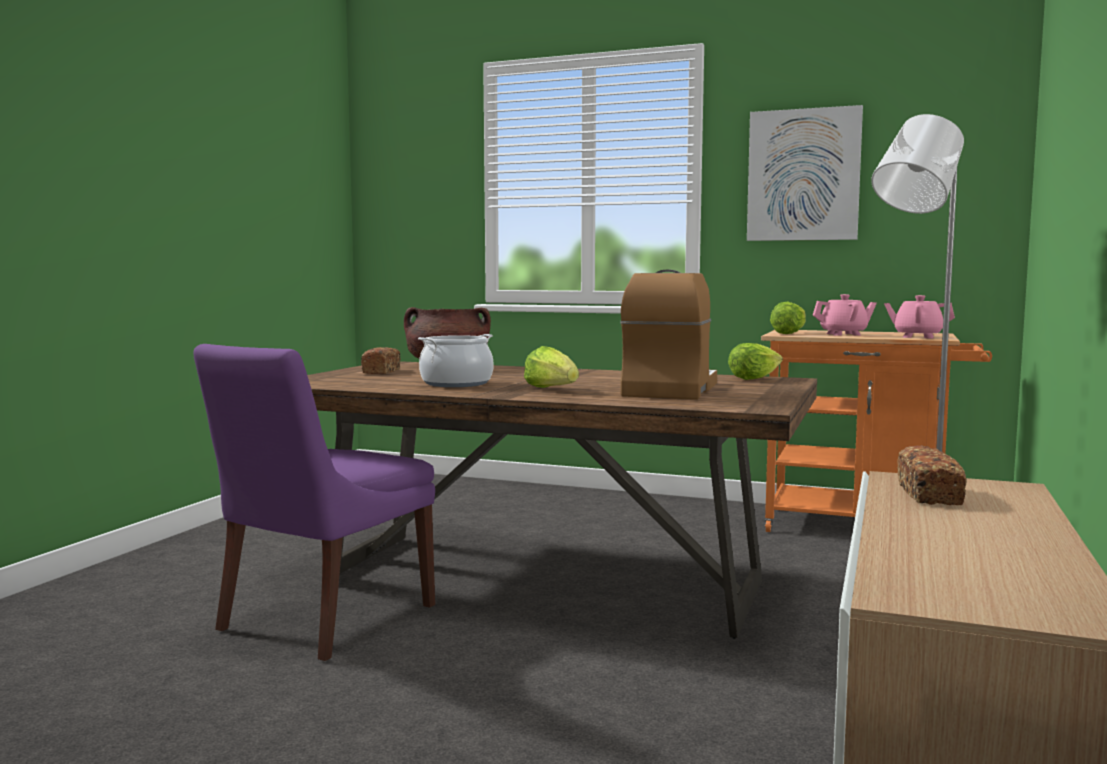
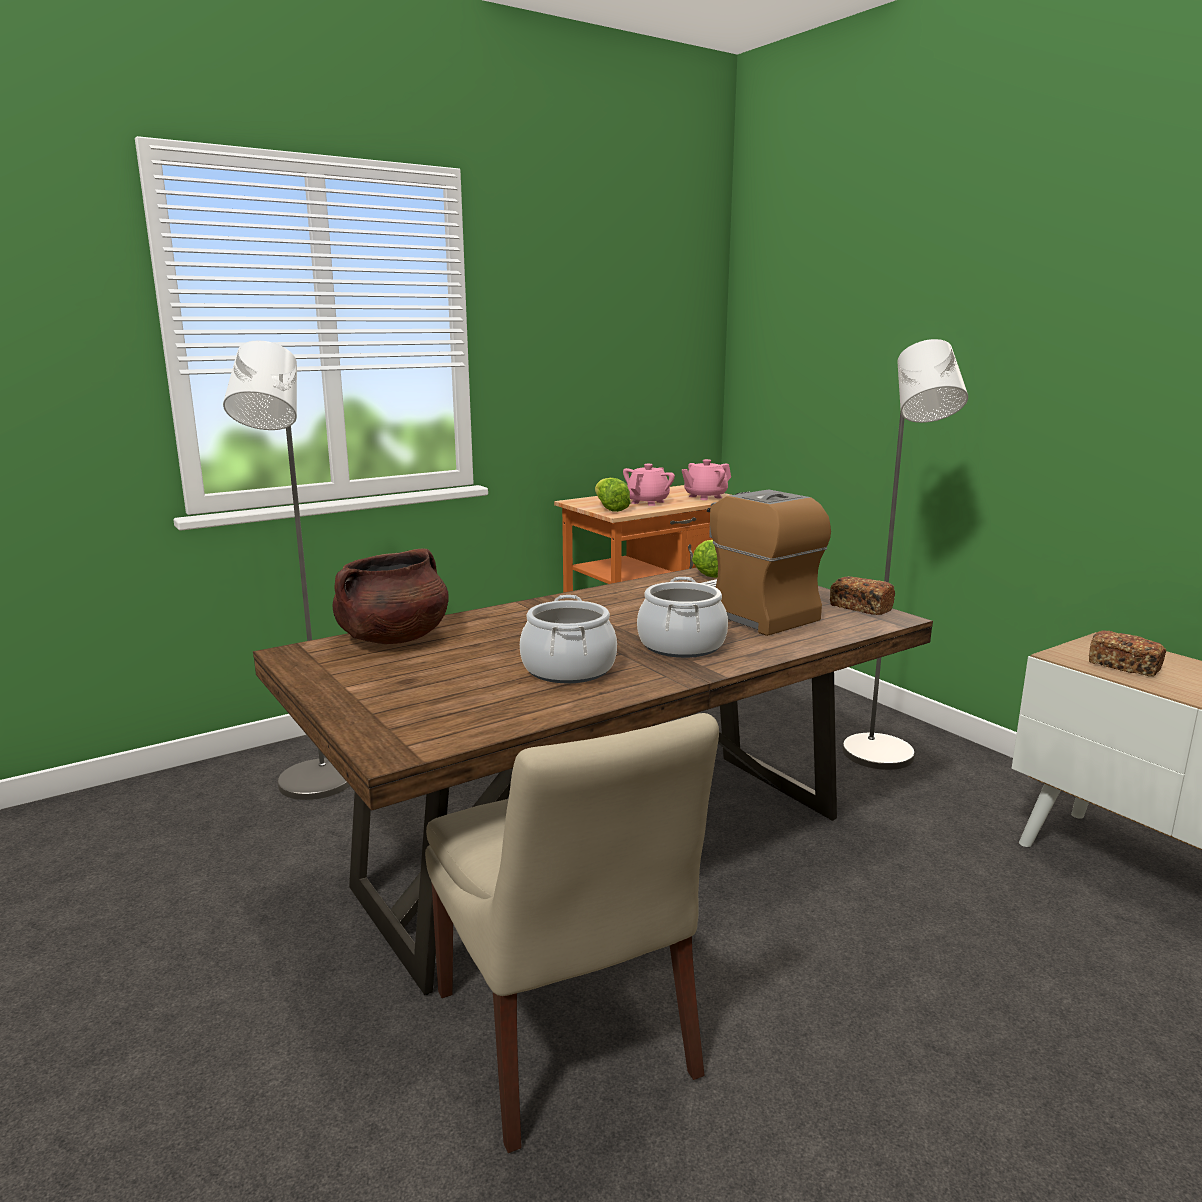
camera: 55 degrees left, 10 degrees up
(322, 620) = (567, 1040): purple chair -> beige chair
(381, 372) = (379, 678): bread -> bread (860, 608)
(488, 503) = (312, 788): none -> grey floor lamp
(552, 389) = (681, 645): lettuce -> cooking pot
(803, 175) = (565, 336): picture -> none

